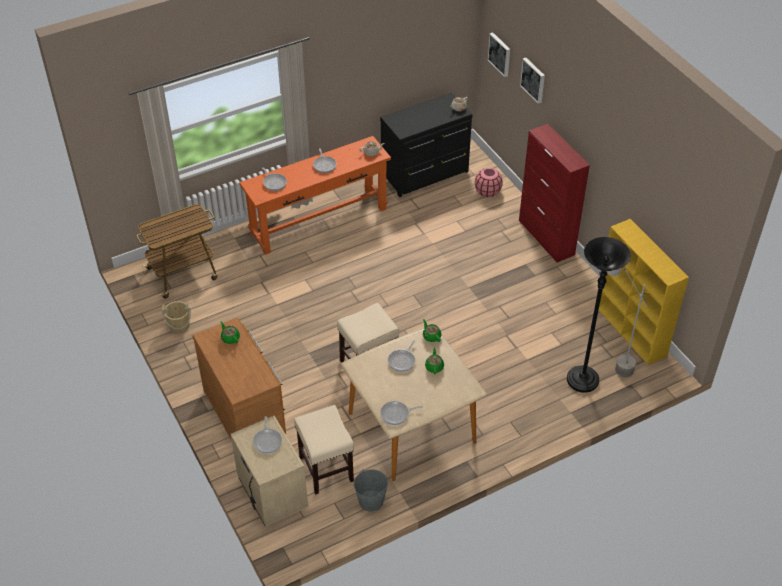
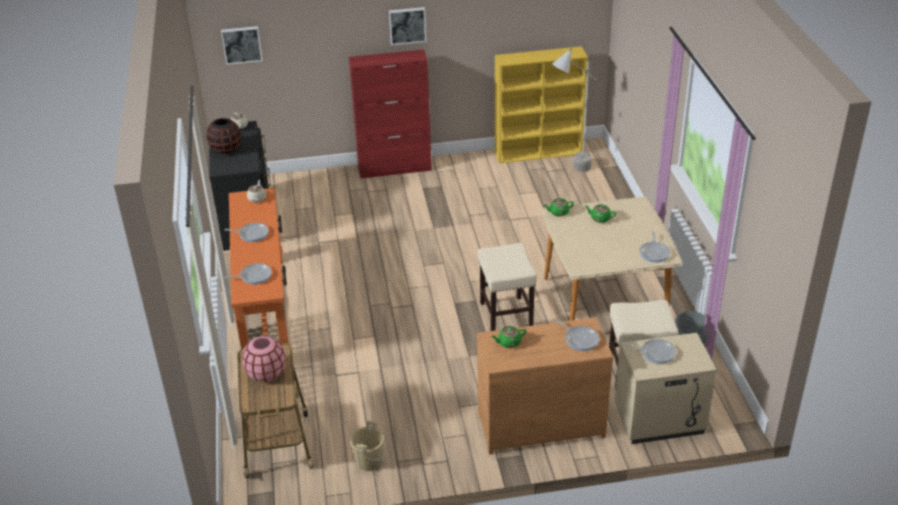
camera: 70 degrees left, 10 degrees down
(402, 361) = (584, 236): frying pan -> frying pan (580, 339)
(421, 112) = (226, 149): none -> black vase
(487, 192) = (306, 187): pink vase -> pink vase (266, 373)
(533, 80) = (307, 30): picture -> picture (407, 25)
(582, 380) = (585, 191): black floor lamp -> none

